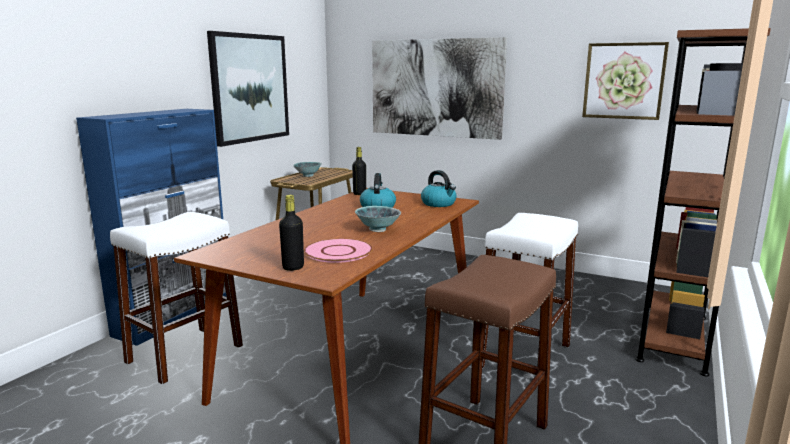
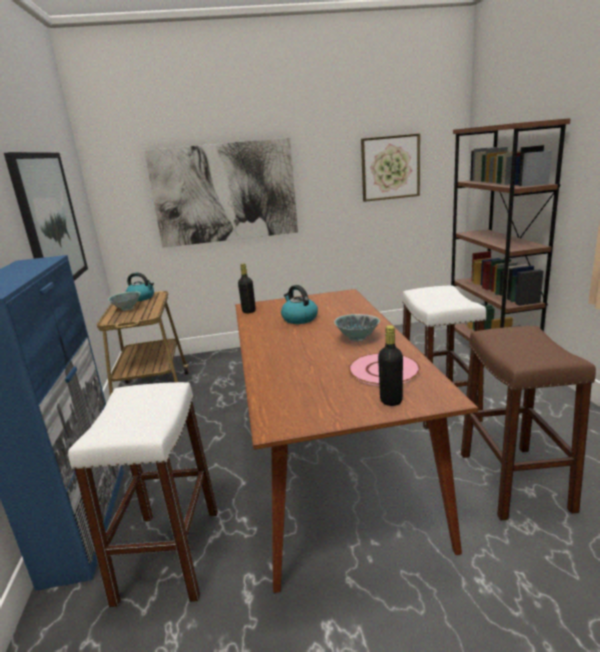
camera: 35 degrees left, 5 degrees up
(439, 204) = (337, 300): kettle -> kettle (141, 298)

